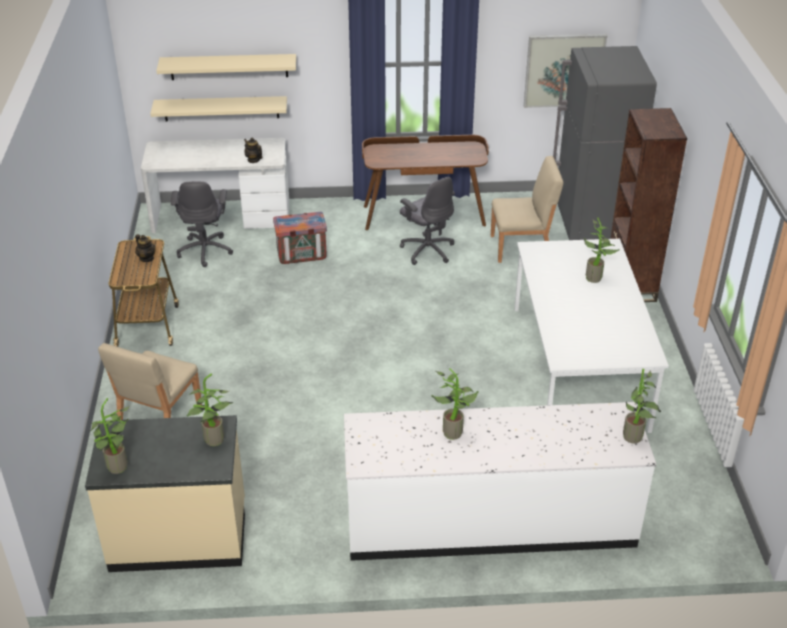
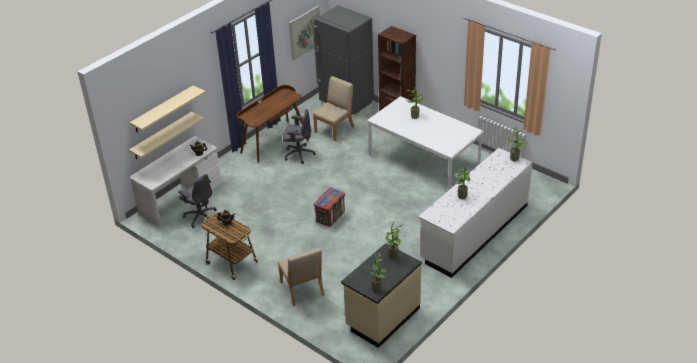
camera: 45 degrees left, 0 degrees up
(301, 255) = (248, 190): crate -> crate (330, 217)

